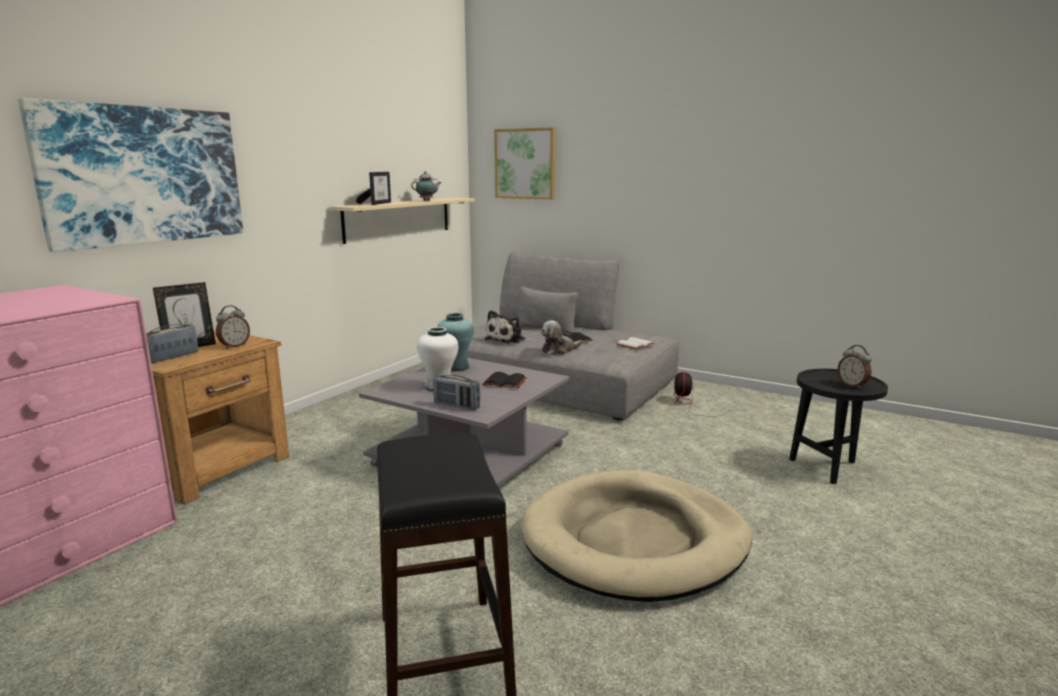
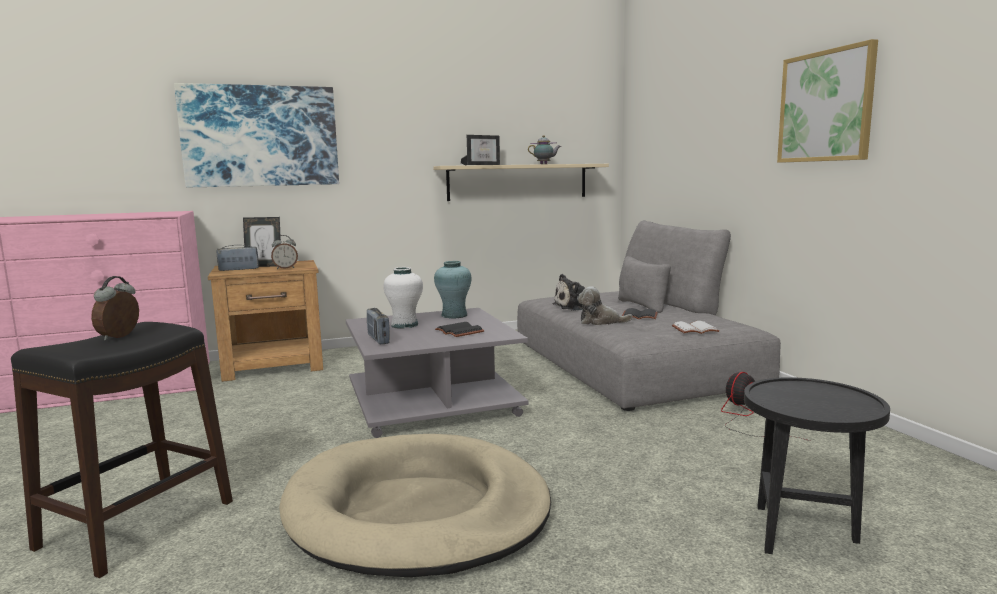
camera: 40 degrees right, 5 degrees down
(525, 164) = (661, 124): picture -> picture (826, 106)
(852, 385) = (820, 406): alarm clock -> alarm clock (120, 337)

